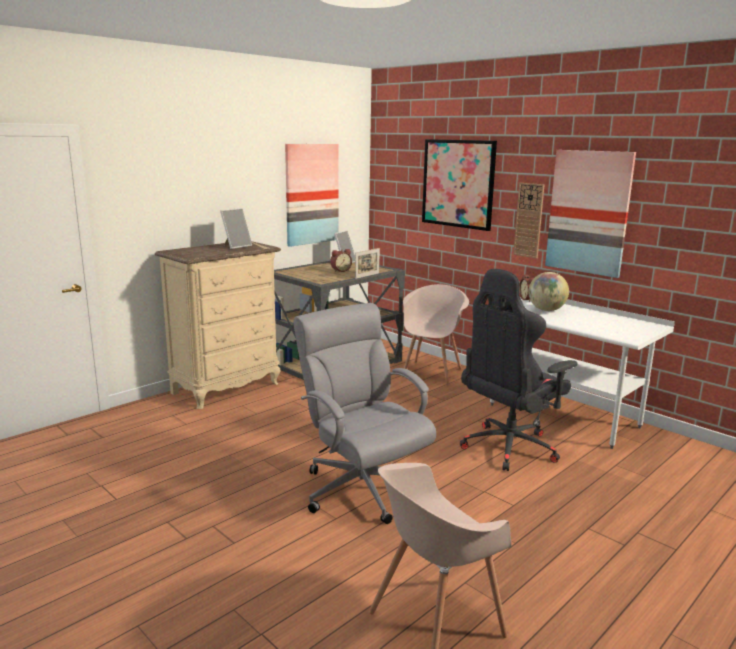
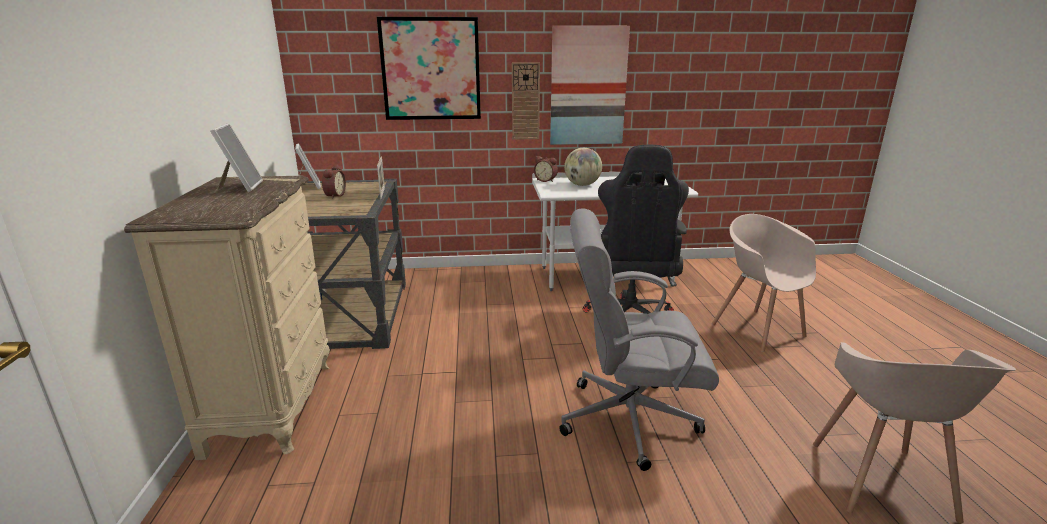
camera: 50 degrees left, 5 degrees up
(311, 194) = (249, 97): picture -> none
(431, 372) = (453, 284): beige chair -> beige chair (757, 330)

